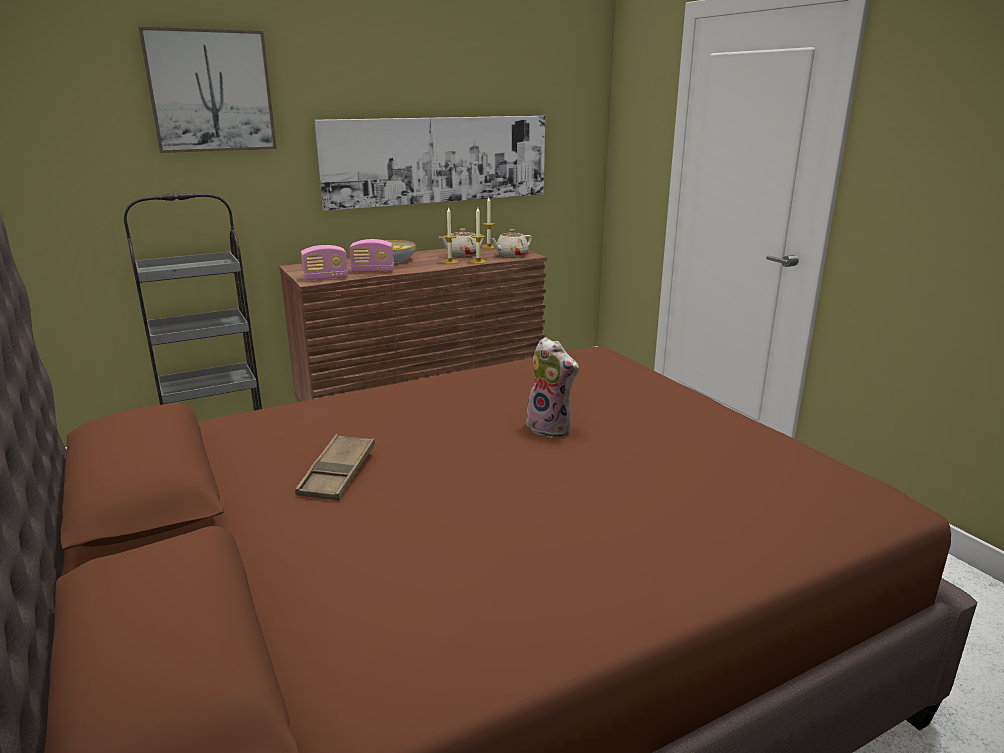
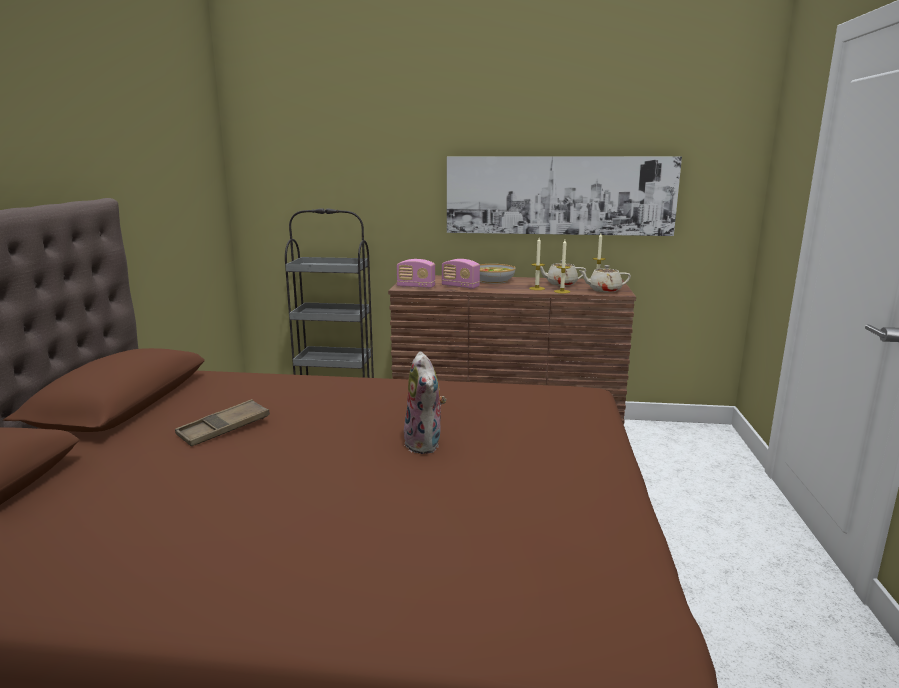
camera: 35 degrees right, 5 degrees down
(211, 91) = (369, 133): picture -> none

